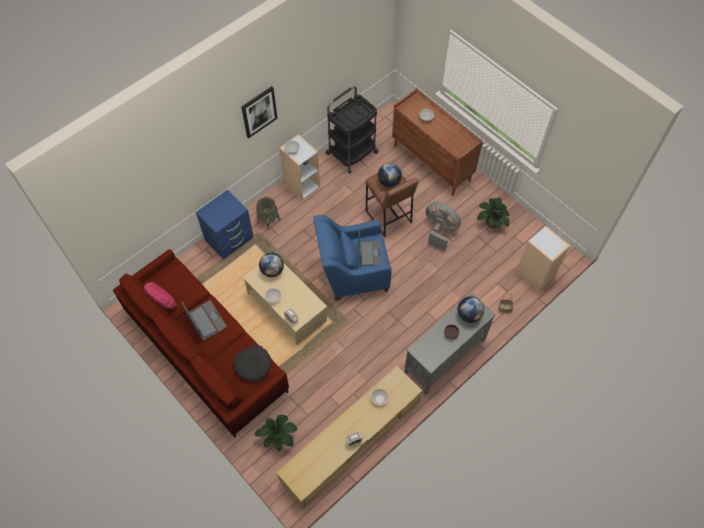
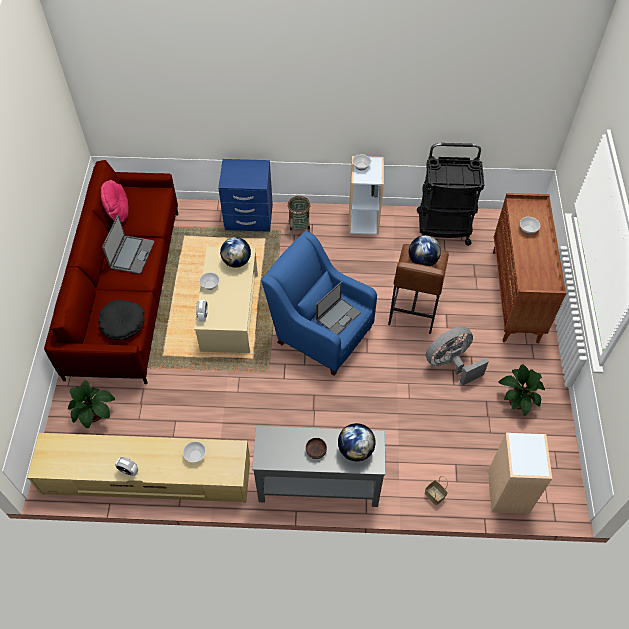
camera: 45 degrees right, 5 degrees down
(259, 112) = (336, 90): picture -> none
(440, 231) = (451, 364): grey fan -> grey fan turned 105 degrees counterclockwise

